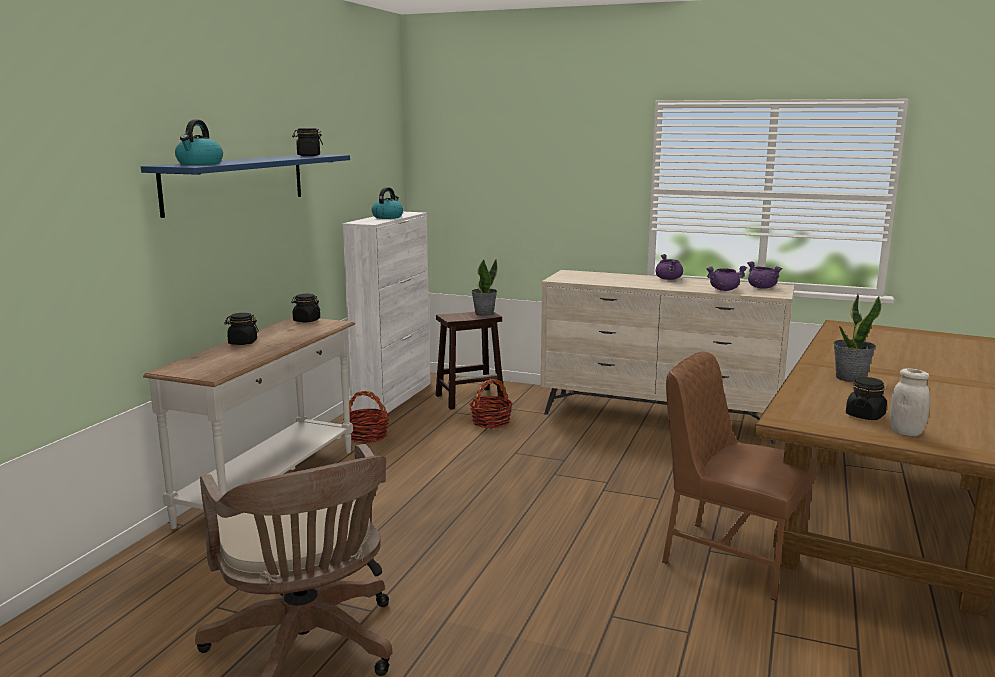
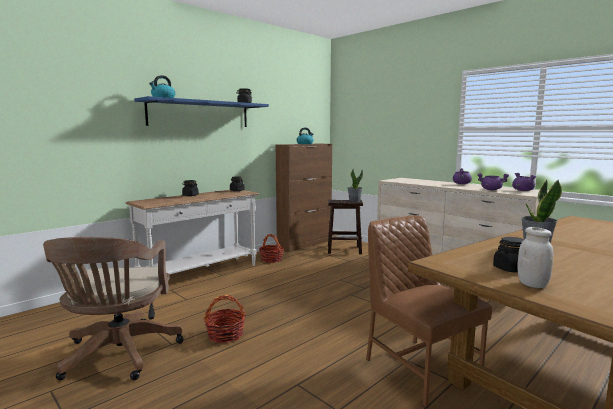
camera: 25 degrees right, 5 degrees down
(393, 397) = (305, 244): white cabinet -> brown cabinet
(491, 422) = (343, 262): basket -> basket (225, 335)

